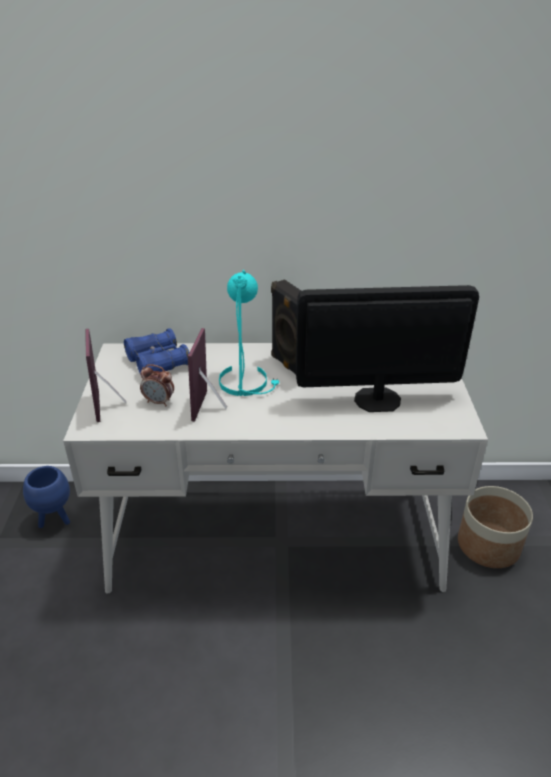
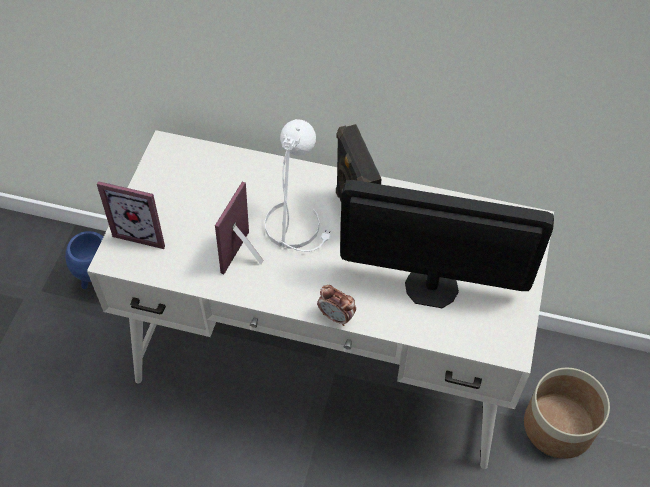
camera: 15 degrees right, 20 degrees up
(111, 405) = (144, 230): picture frame -> picture frame turned 75 degrees counterclockwise
(158, 363) = (207, 175): blue binoculars -> none
(159, 402) = (194, 237): alarm clock -> alarm clock (336, 316)
(246, 381) = (296, 226): turquoise table lamp -> white table lamp

